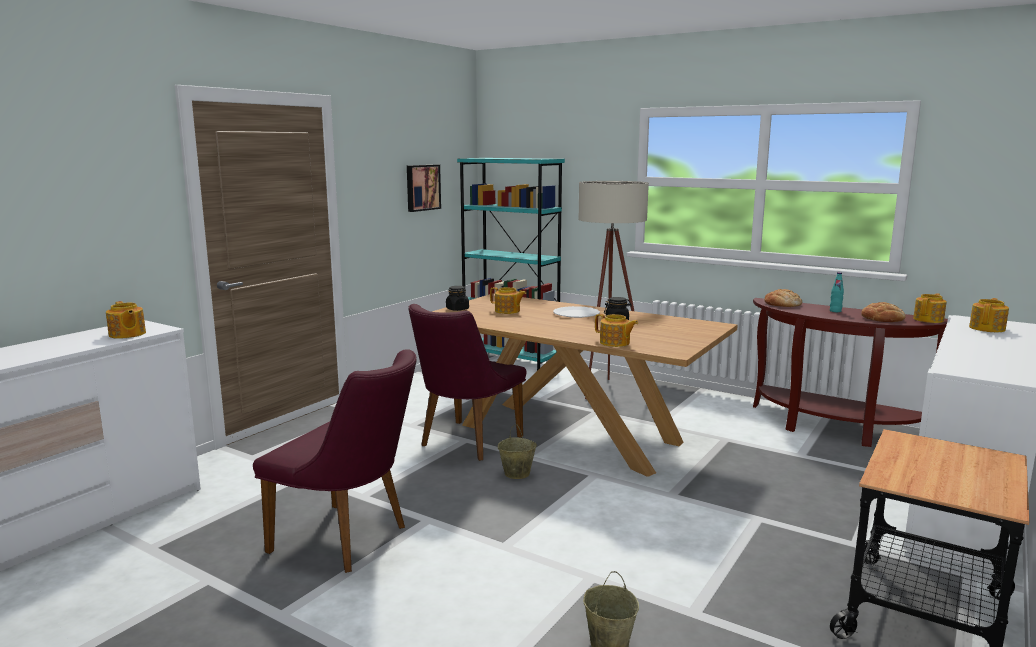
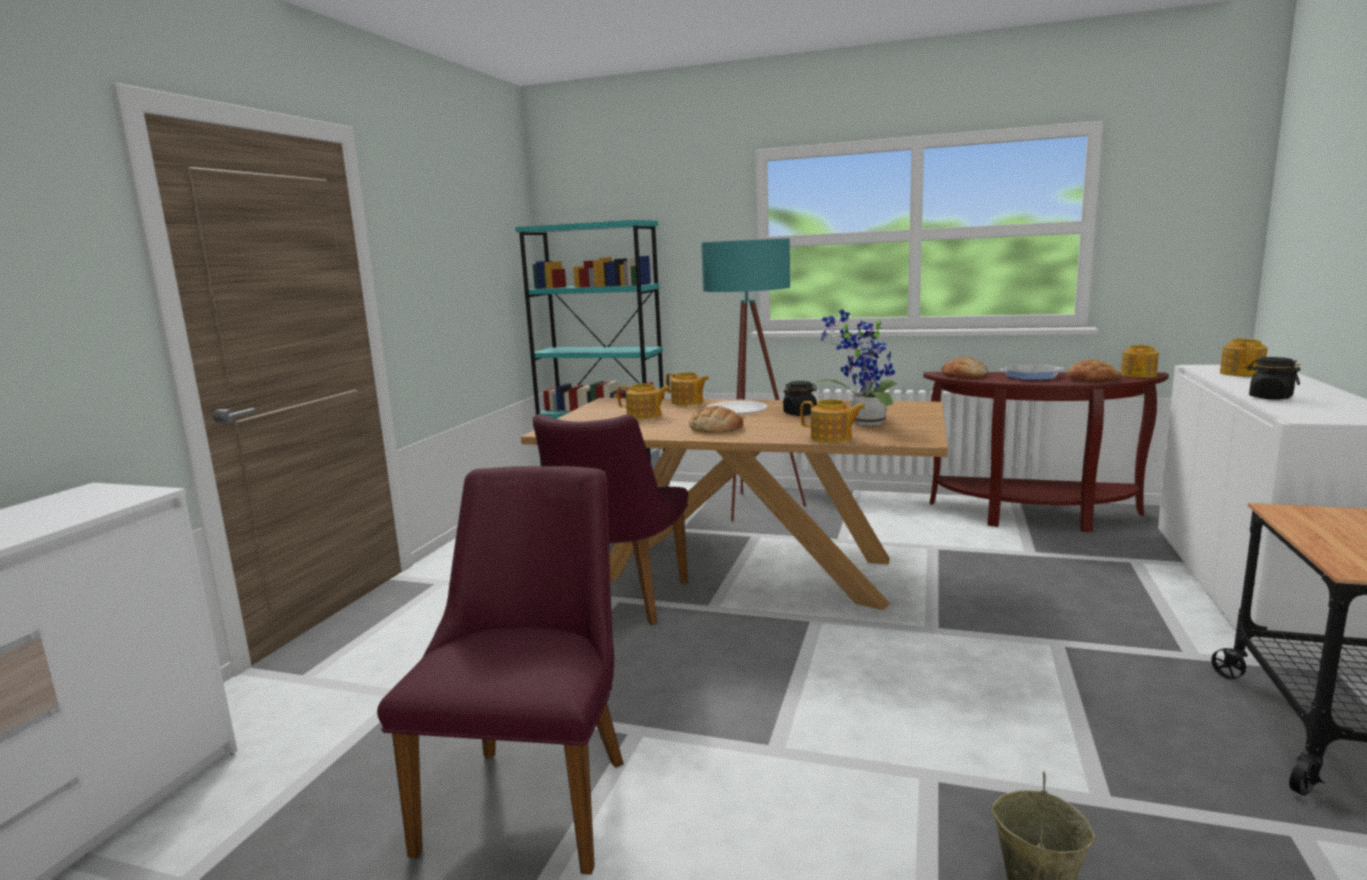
camera: 15 degrees left, 0 degrees up
(127, 334) = (79, 510): teapot -> teapot (687, 402)
(349, 540) = (536, 791): purple chair -> purple chair turned 90 degrees counterclockwise
(422, 187) = (476, 266): picture -> none
(457, 309) = (573, 420): black jar -> black jar (1270, 397)
(516, 473) = (715, 635): beige bucket -> none
(545, 326) = (716, 428): none -> bread
(608, 392) = (753, 510): beige floor lamp -> turquoise floor lamp
(652, 335) = (863, 423): none -> potted plant
(835, 311) = (1031, 376): turquoise bottle -> frying pan

